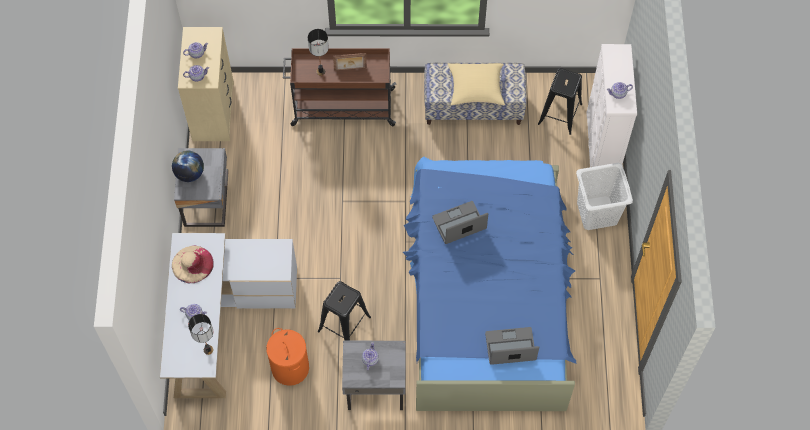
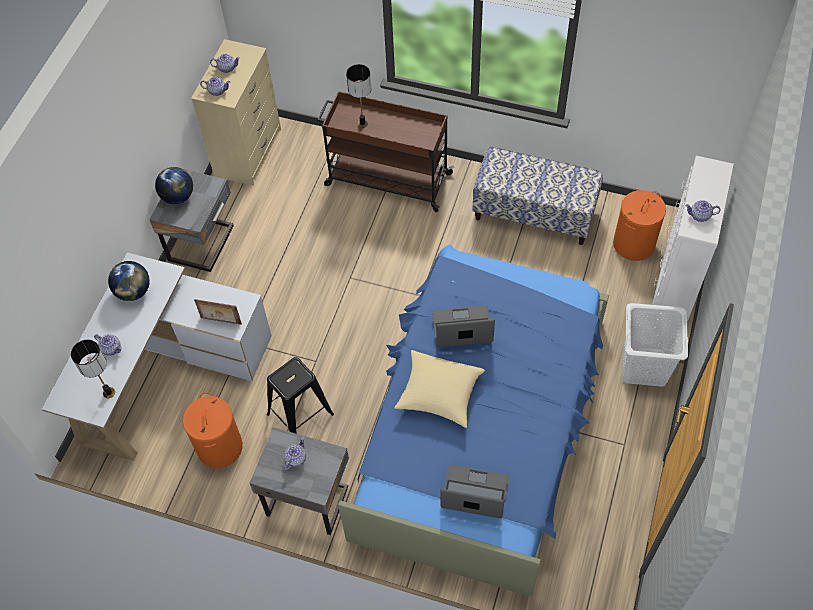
camera: 20 degrees right, 5 degrees down
(192, 264) = (134, 291): beige hat -> globe
(350, 69) = (396, 129): picture frame -> picture frame (221, 321)
(475, 90) = (536, 187): beige pillow -> beige pillow (438, 395)
(560, 113) = (633, 244): black stool -> orange laundry basket

